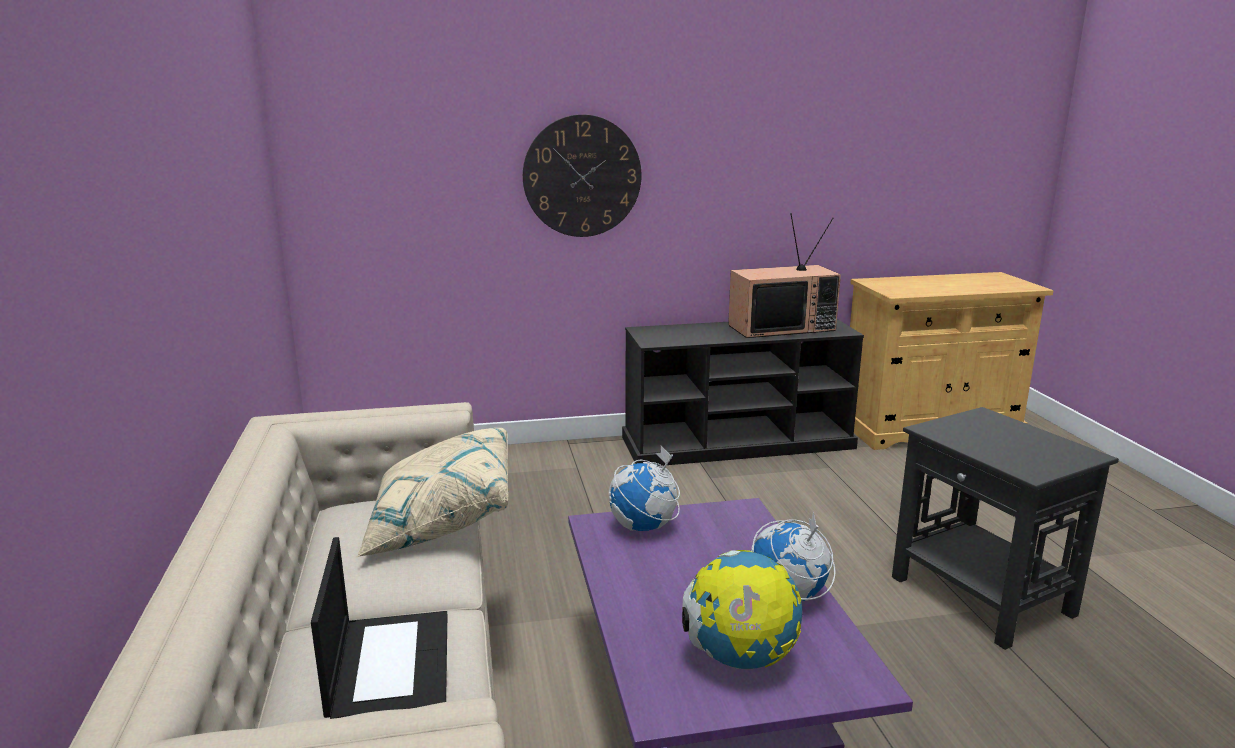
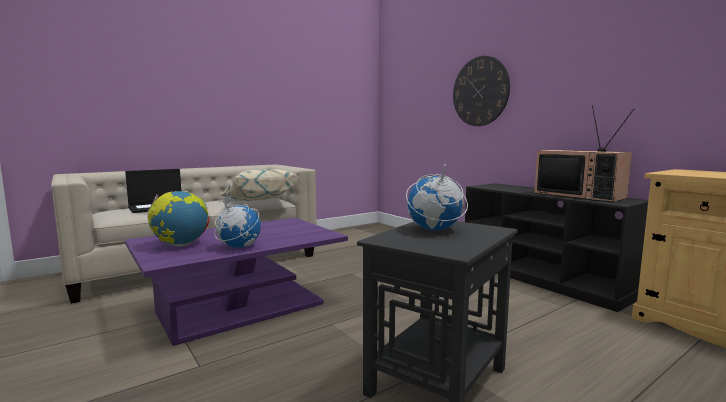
camera: 65 degrees right, 10 degrees down
(644, 527) = (293, 225): globe -> globe (434, 230)

